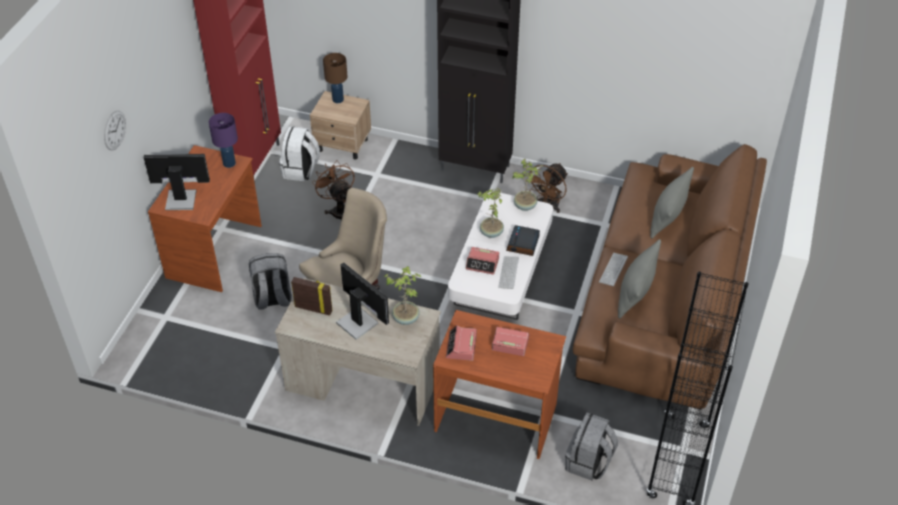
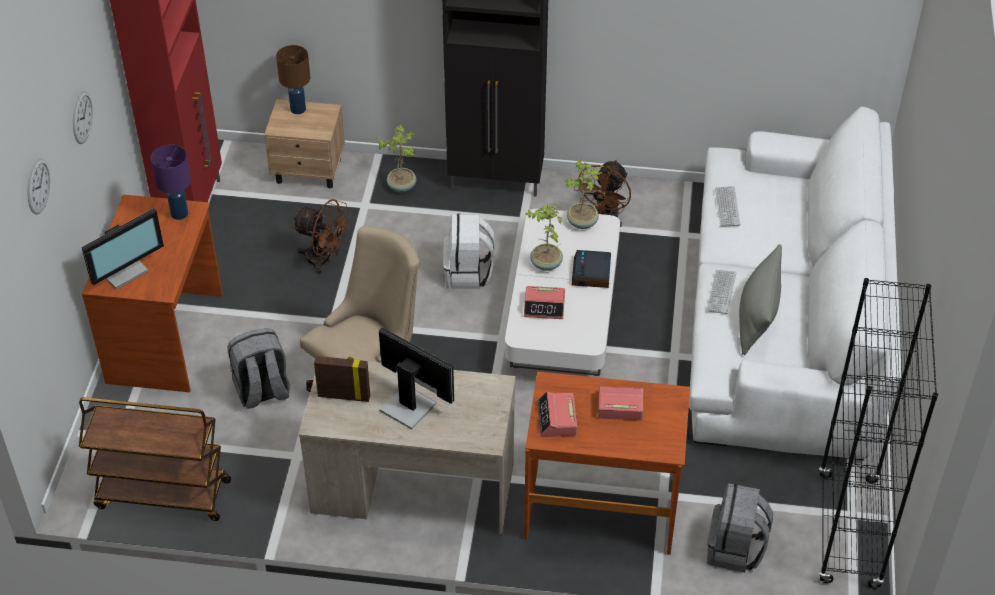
camera: 10 degrees left, 0 degrees up
(161, 85) = (82, 117): none -> wall clock
(180, 199) = (124, 271): monitor -> monitor turned 150 degrees clockwise
(185, 362) = (162, 495): none -> brown cart
(301, 170) = (258, 212): white backpack -> white backpack (468, 273)
(339, 210) = (324, 260): brown fan -> brown fan turned 150 degrees clockwise
(406, 318) = (471, 391): potted plant -> potted plant (401, 186)
(508, 273) = (581, 314): keyboard -> keyboard (727, 207)
(665, 296) = (784, 318): brown sofa -> white sofa
(668, 215) = (775, 212): grey pillow -> none

